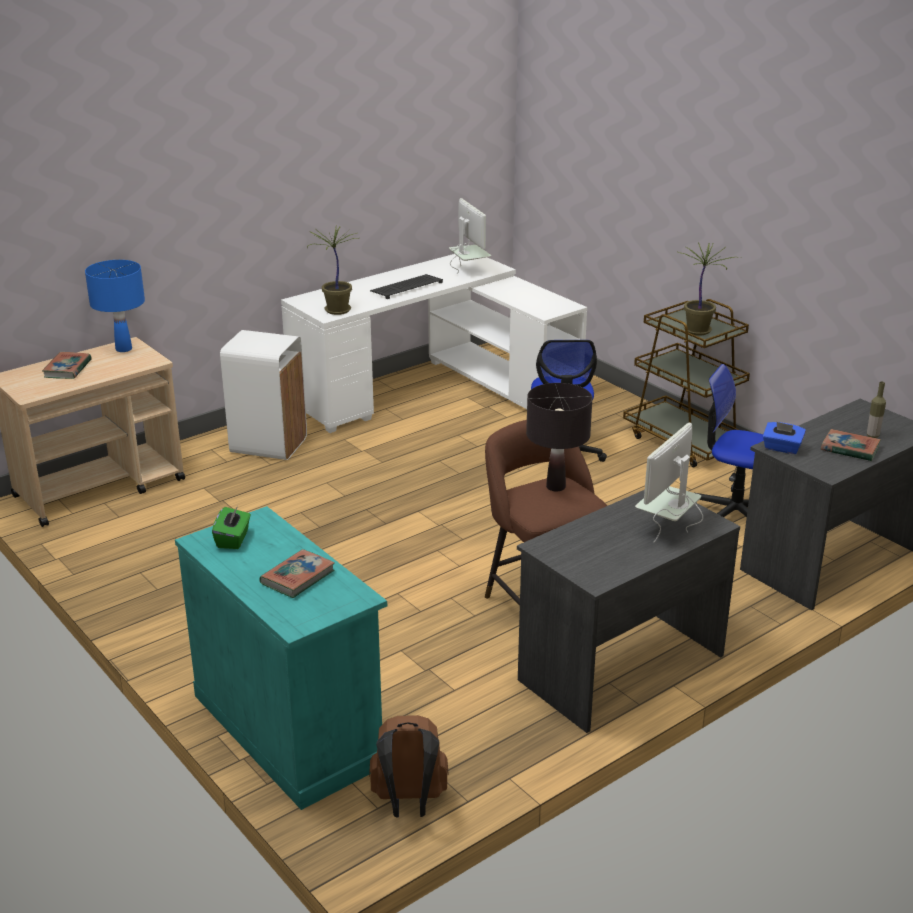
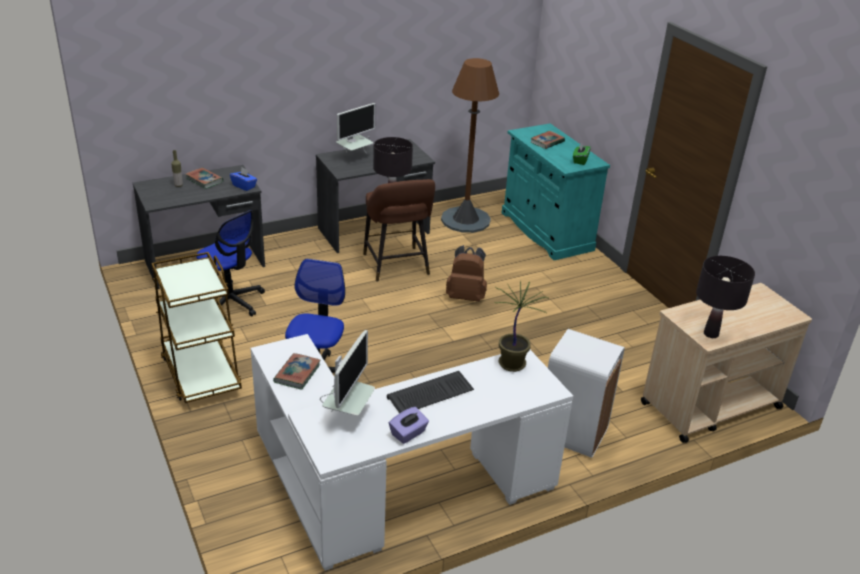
camera: 170 degrees left, 5 degrees up
(67, 369) = (748, 316): book -> book (297, 374)
(123, 349) = (711, 334): blue table lamp -> black table lamp
(409, 803) = (494, 200): brown backpack -> brown backpack (466, 296)
(415, 269) = (408, 433): none -> purple tissue box
(458, 728) = (465, 220): none -> brown floor lamp
(468, 272) = (347, 415): monitor -> monitor turned 150 degrees counterclockwise
(698, 331) = (193, 274): potted plant -> none

